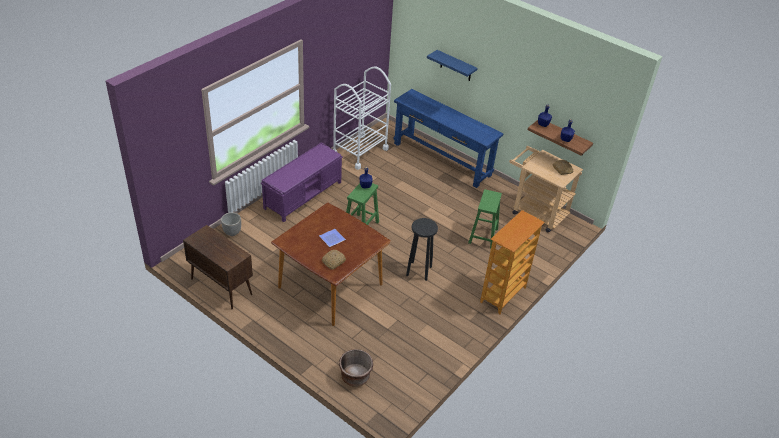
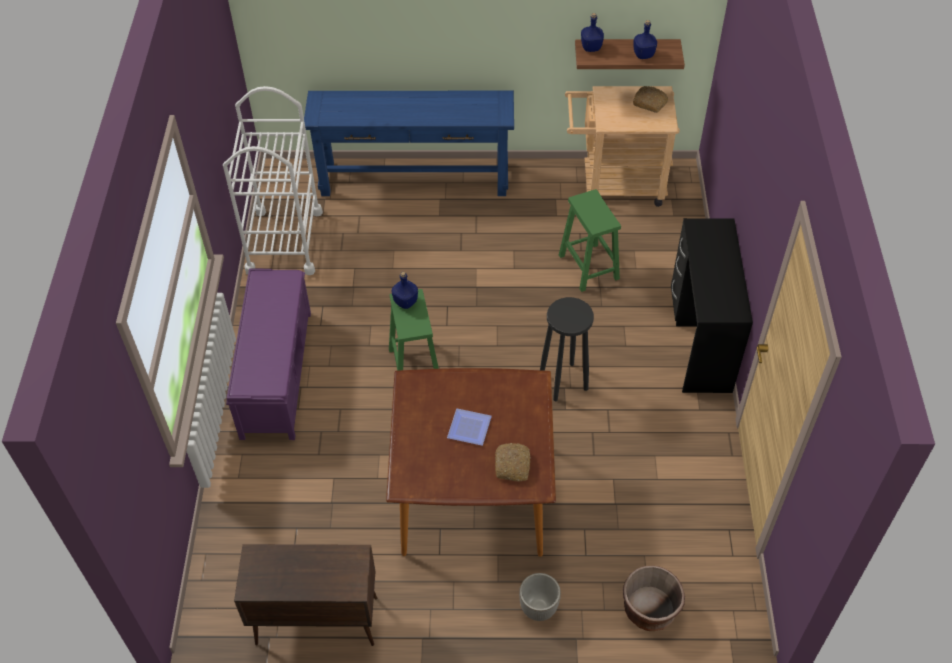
camera: 35 degrees left, 10 degrees up
(232, 232) = (233, 516): planter -> planter (538, 608)
(456, 66) = (389, 18): blue shelf -> none
(503, 295) = (700, 340): bookcase -> black desk

